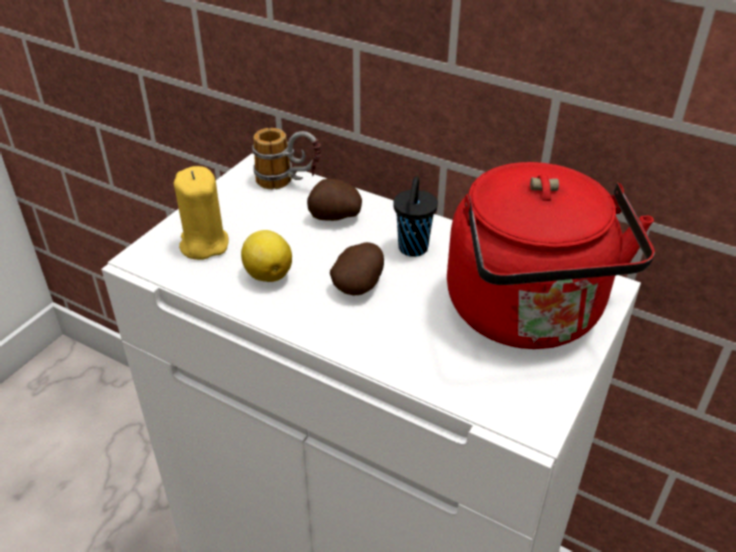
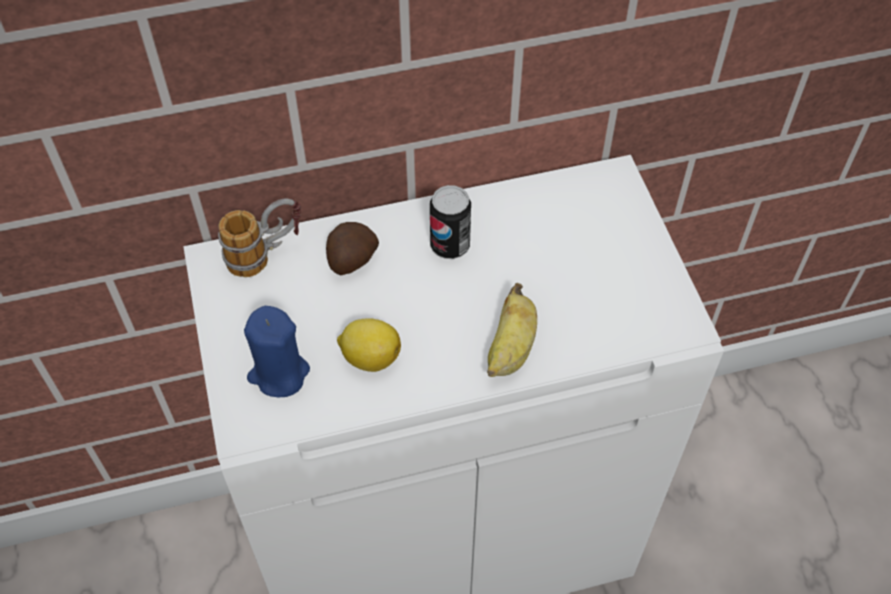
camera: 45 degrees left, 15 degrees up
(204, 244) = (279, 373): yellow candle -> blue candle
(360, 285) = (452, 310): potato -> none
(367, 335) = (510, 349): none -> banana
(412, 249) = (450, 245): black cup -> can
(528, 315) = (593, 242): red kettle -> none

